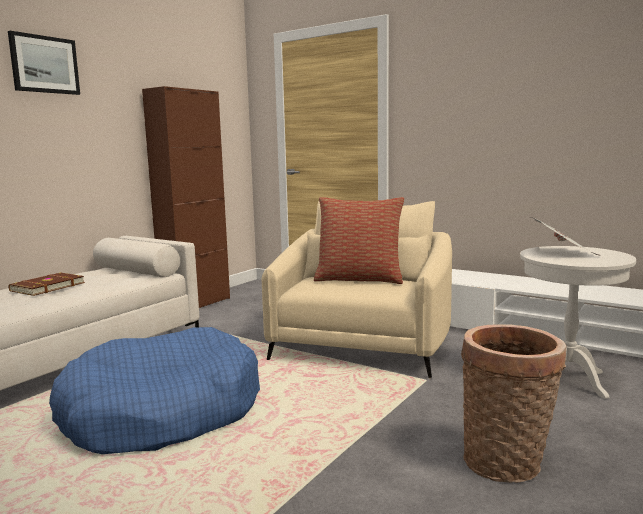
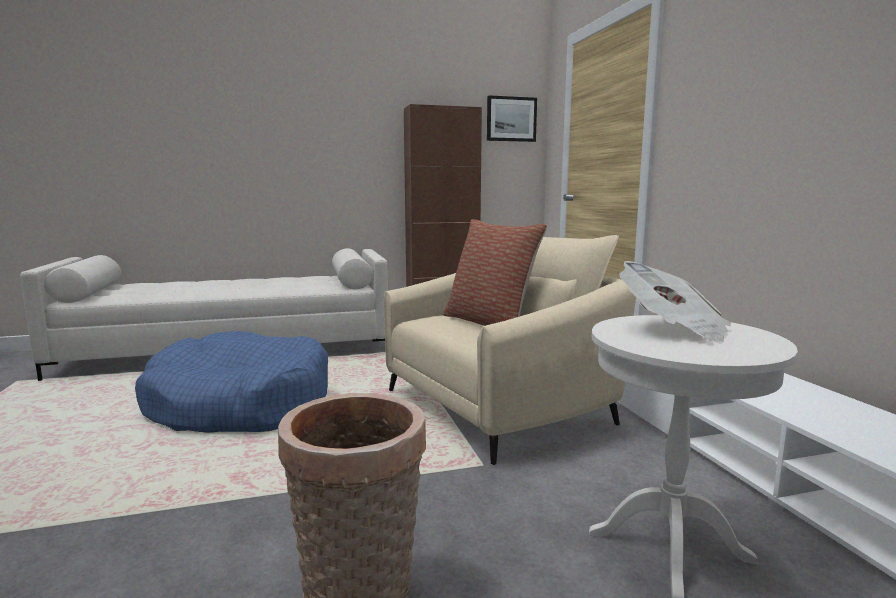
camera: 40 degrees right, 0 degrees up
(44, 64) = (304, 91): picture -> picture (511, 119)
(46, 287) = (262, 281): brown book -> none

